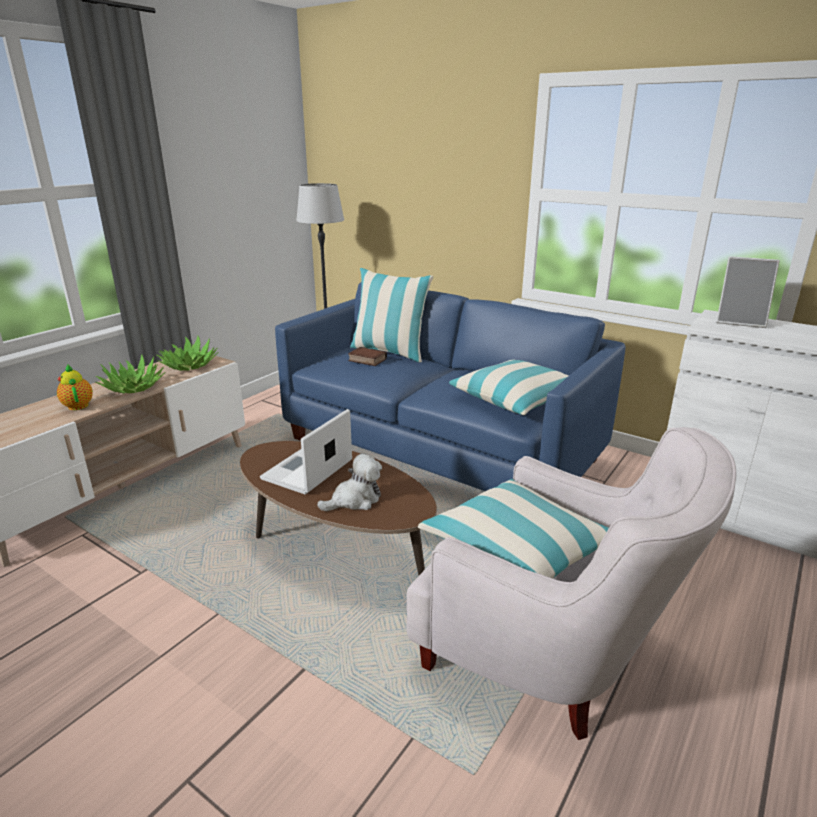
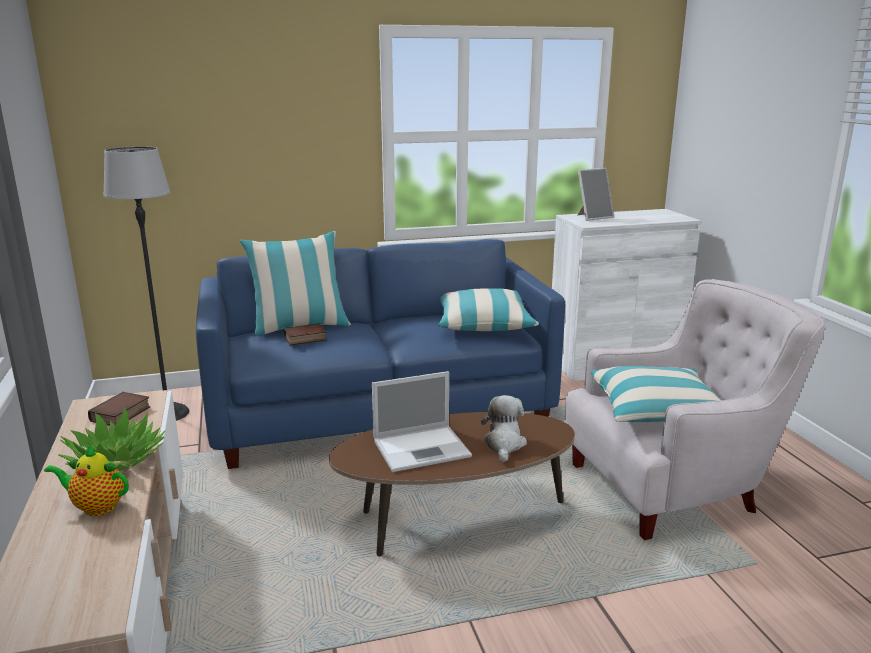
camera: 50 degrees left, 5 degrees down
(189, 365) = (121, 414): potted plant -> book
(306, 471) = (423, 448): laptop -> laptop turned 90 degrees counterclockwise

